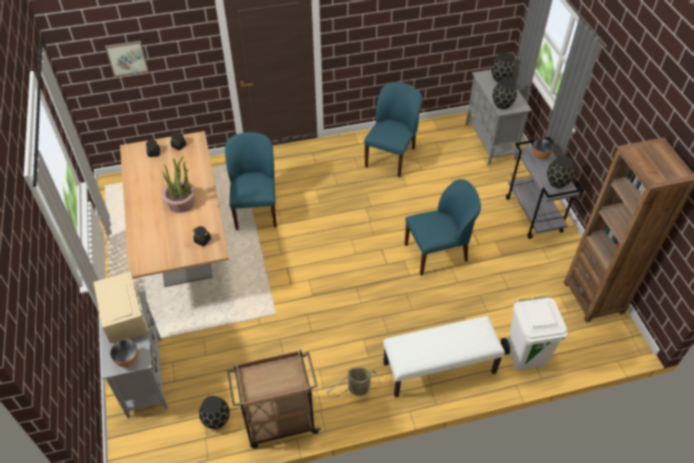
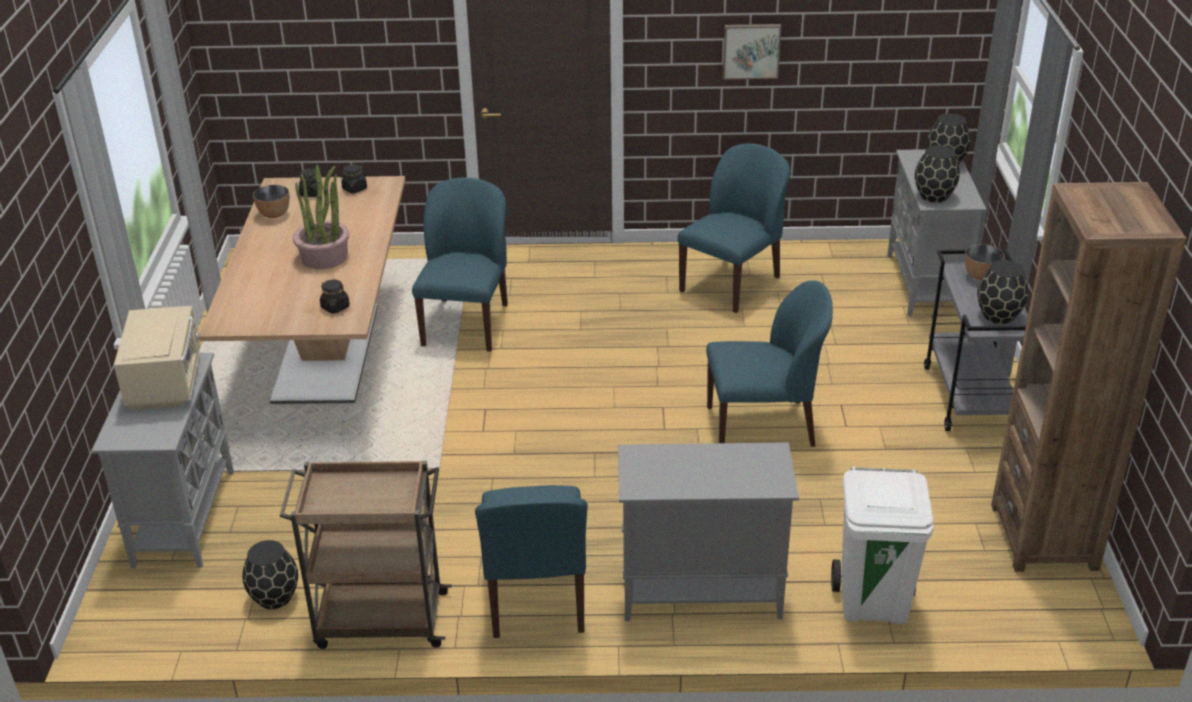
camera: 15 degrees right, 15 degrees down
(127, 57) = (301, 36): picture -> picture (751, 50)
(127, 360) = (142, 435): bowl -> bowl (274, 214)
(357, 389) = (536, 597): basket -> blue chair
(439, 369) = (699, 593): white bench -> grey cabinet

